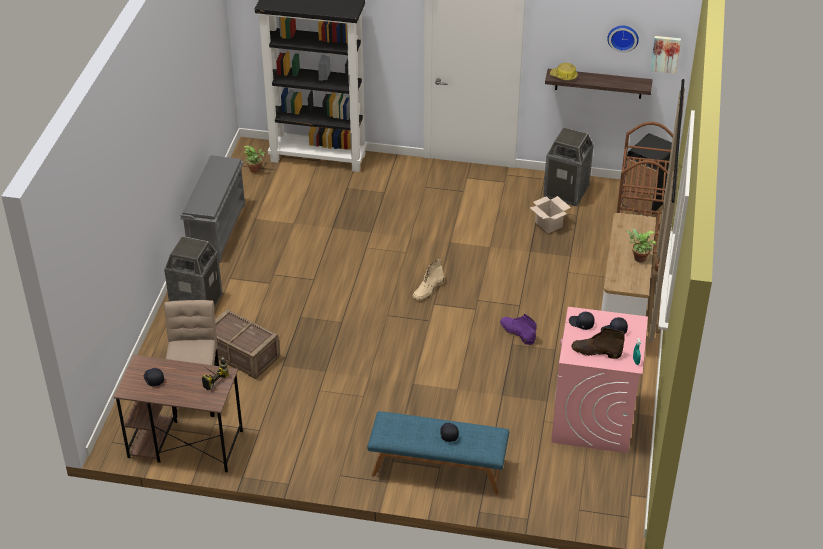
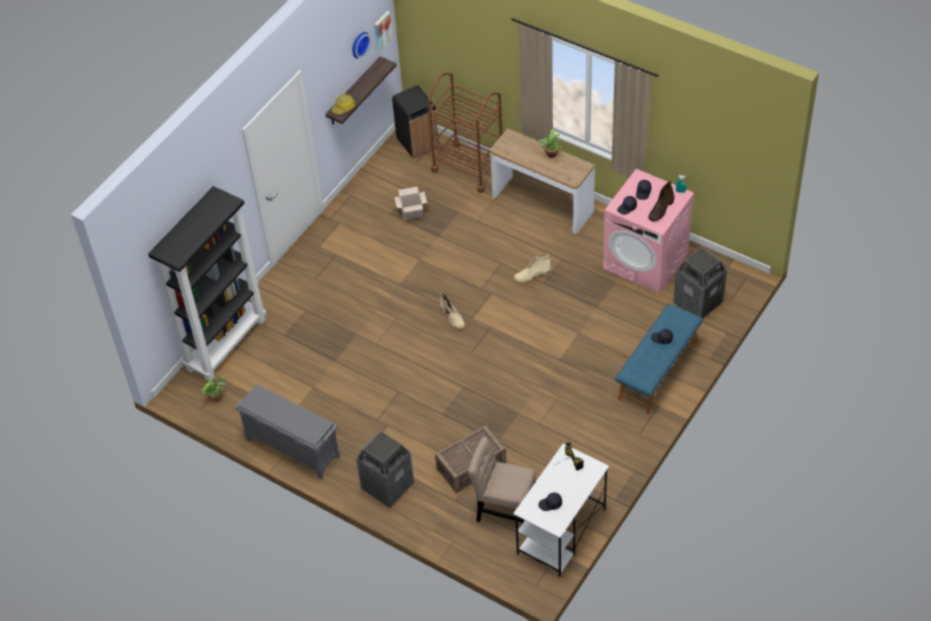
camera: 65 degrees left, 10 degrees up
(184, 444) = (561, 532): brown desk -> white desk
(517, 332) = (532, 275): purple boot -> beige boot
(566, 192) = (376, 187): trash can -> trash can (698, 302)

